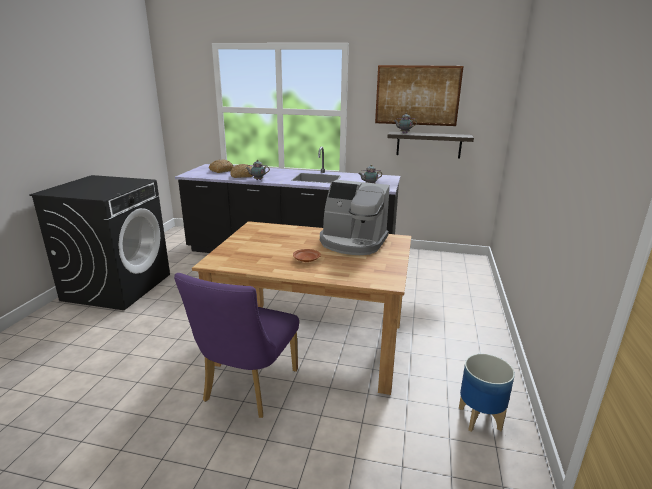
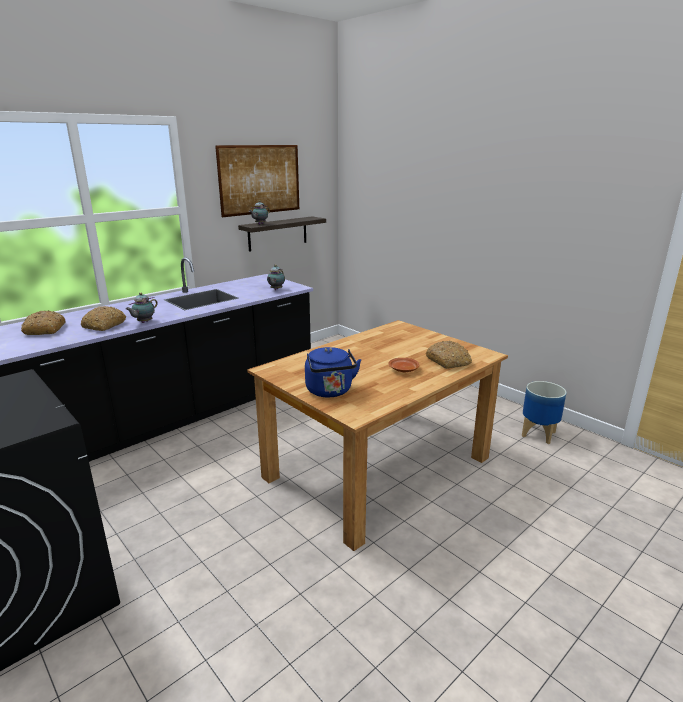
camera: 55 degrees left, 0 degrees up
(240, 248) = (330, 391): none -> blue kettle
(247, 389) = (422, 535): purple chair -> none
(347, 271) = (448, 361): none -> bread
(352, 242) = (385, 342): coffee machine -> none

